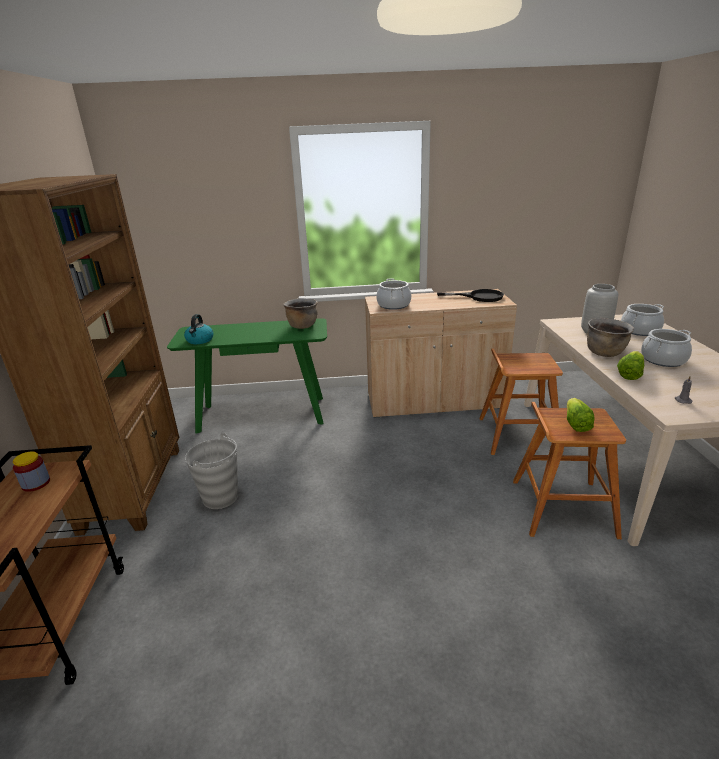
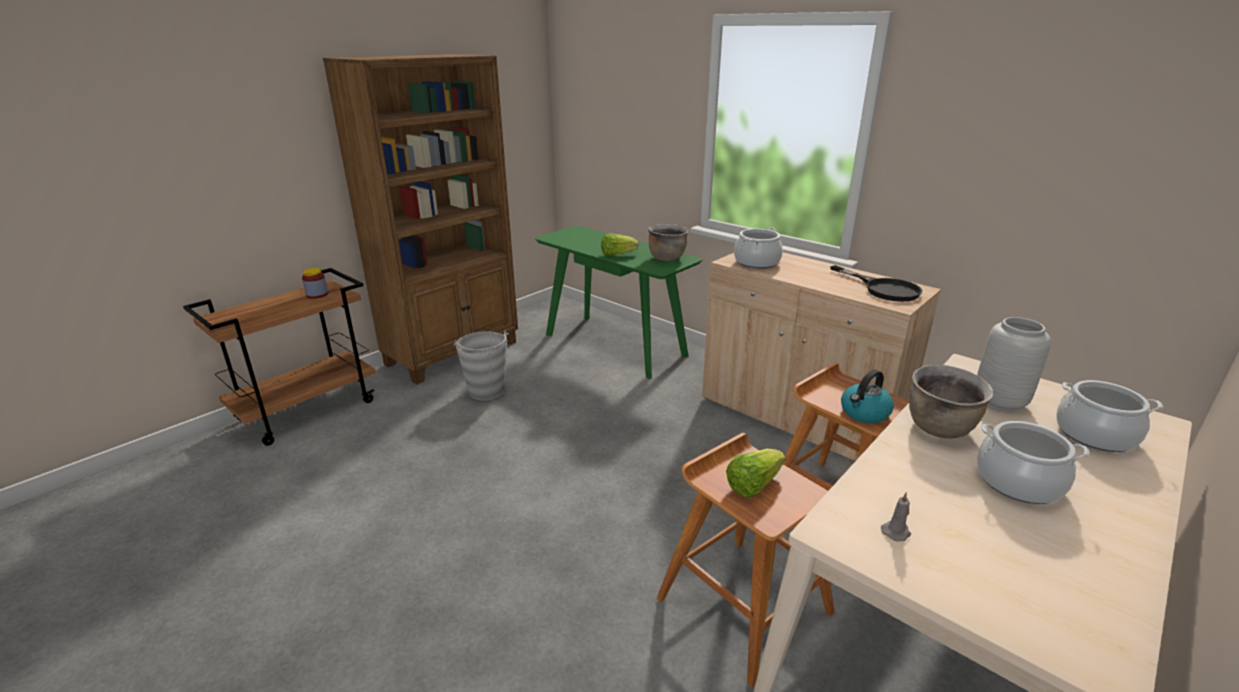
camera: 45 degrees right, 0 degrees up
(200, 340) = (565, 240): kettle -> kettle (864, 413)
(630, 374) = (904, 466): lettuce -> lettuce (617, 254)

